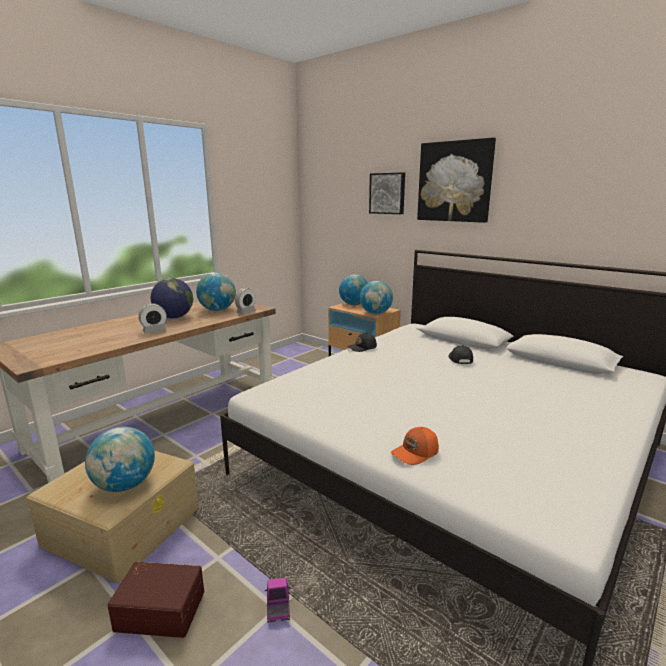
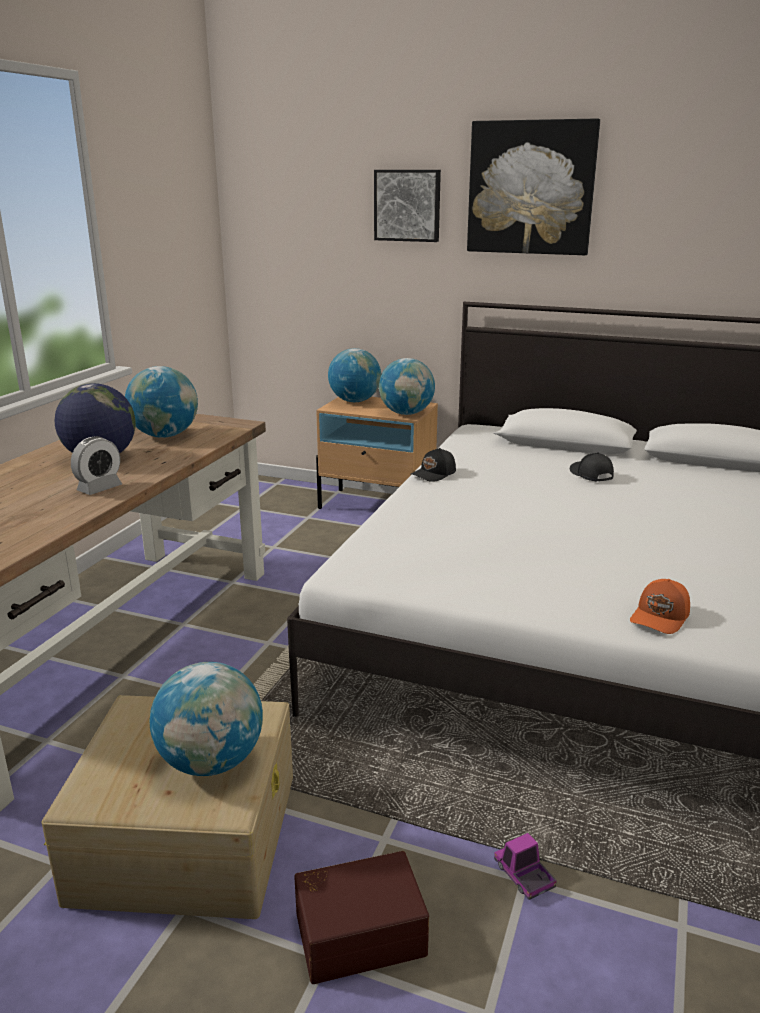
camera: 20 degrees left, 5 degrees up
(246, 312) = (223, 434): alarm clock -> none

